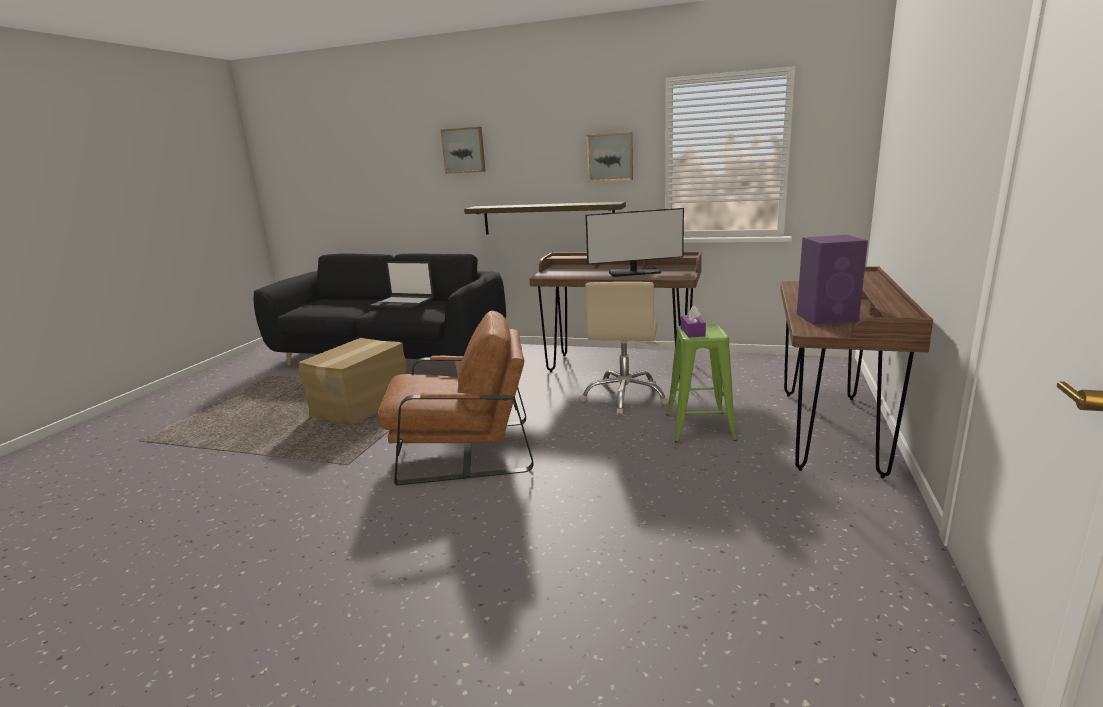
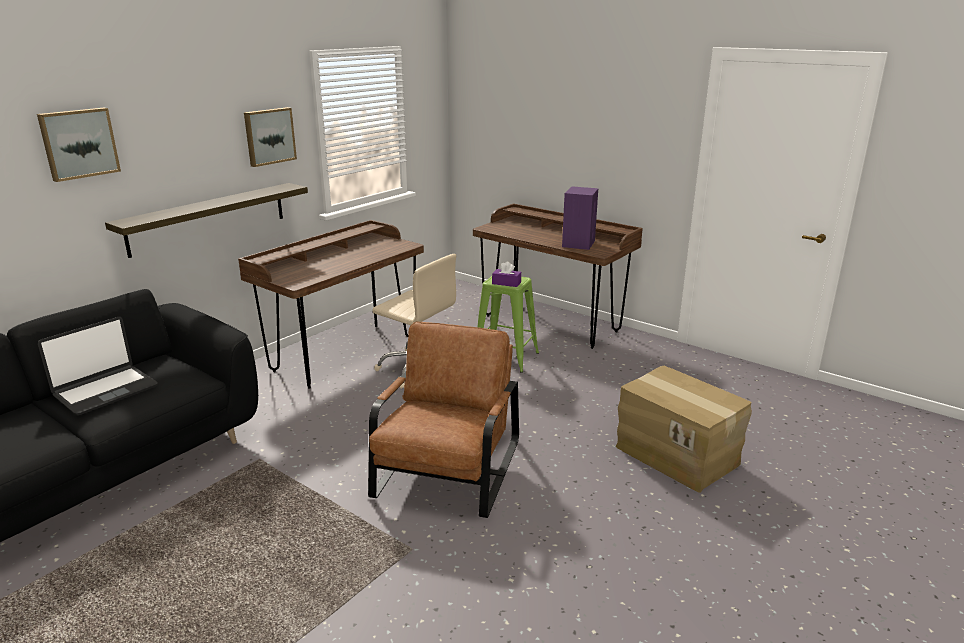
camera: 70 degrees left, 5 degrees up
(362, 405) = (238, 529): cardboard box -> cardboard box (677, 454)
(634, 273) = (359, 254): monitor -> none

